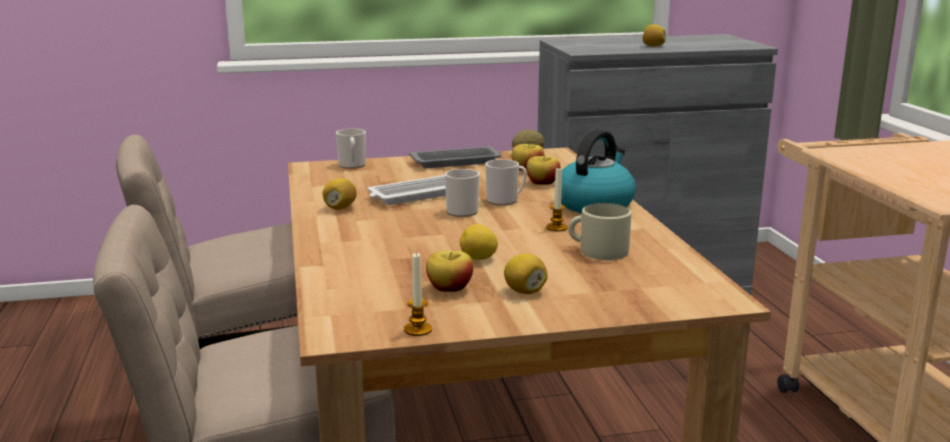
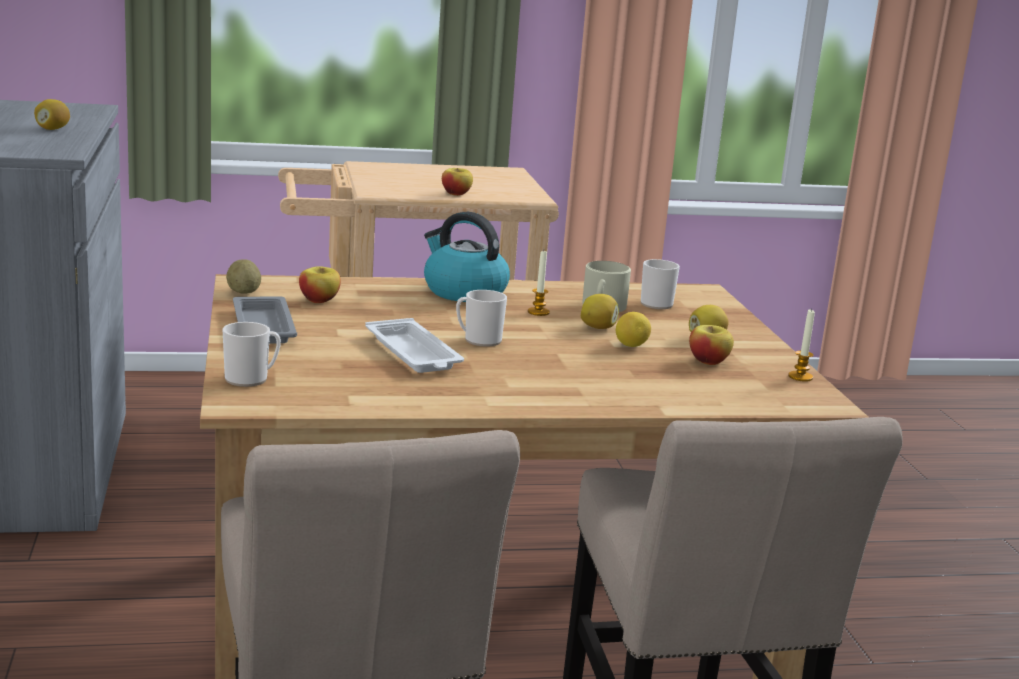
camera: 90 degrees left, 0 degrees up
(340, 208) = (460, 392): lemon -> lemon (598, 327)
(505, 201) = (445, 320): mug -> mug (656, 303)
(542, 183) = (380, 300): apple -> apple (456, 194)

